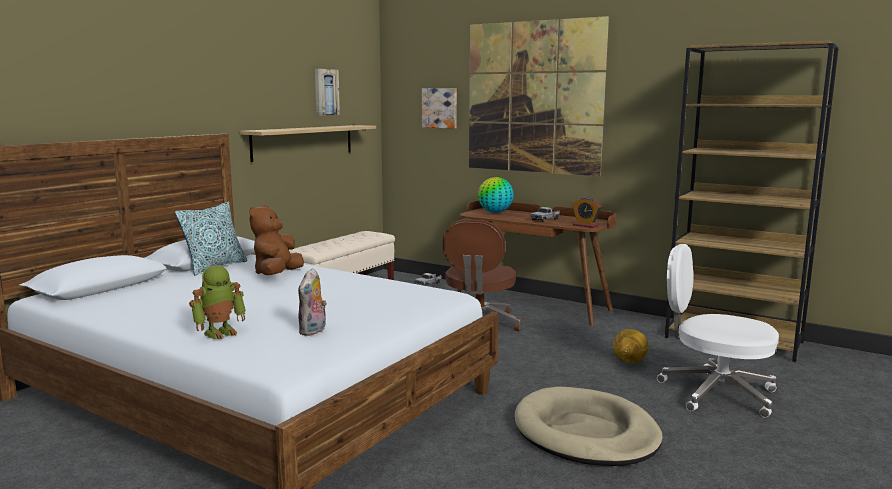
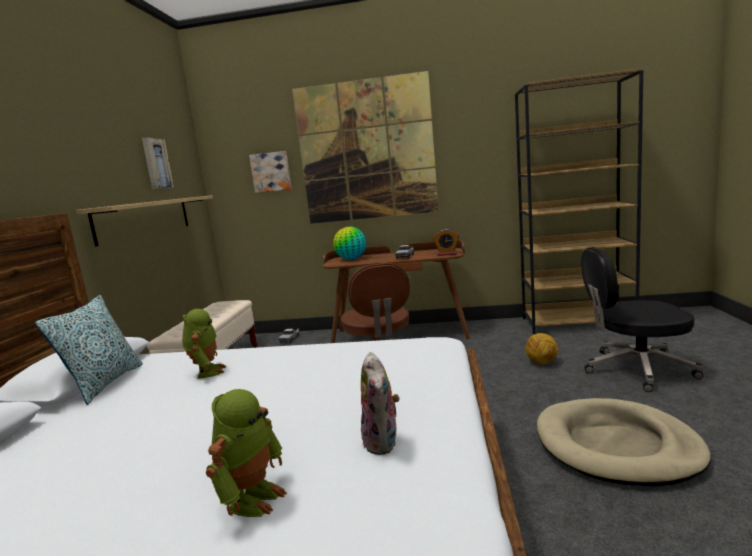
camera: 25 degrees left, 0 degrees up
(277, 275) = (207, 372): brown plush toy -> toy robot
(715, 392) = (636, 369): white office chair -> black office chair

